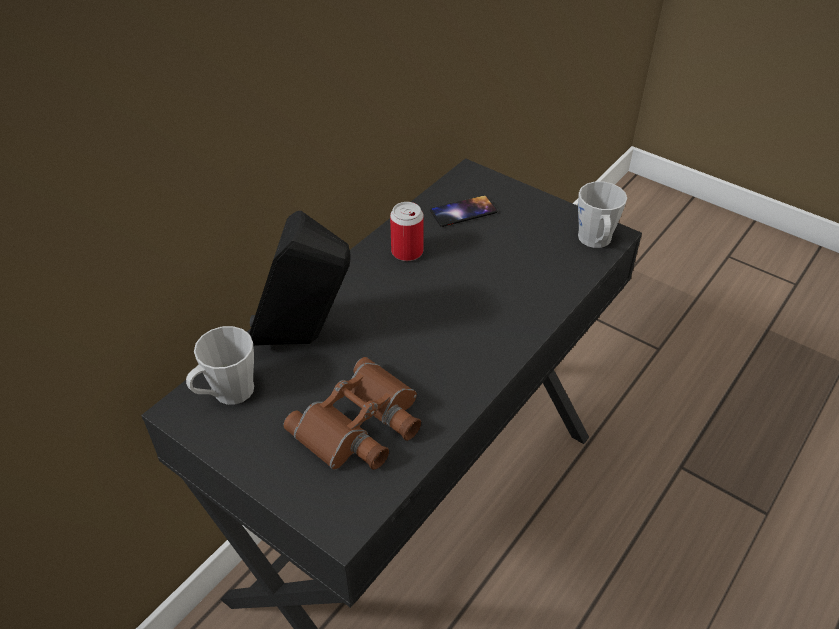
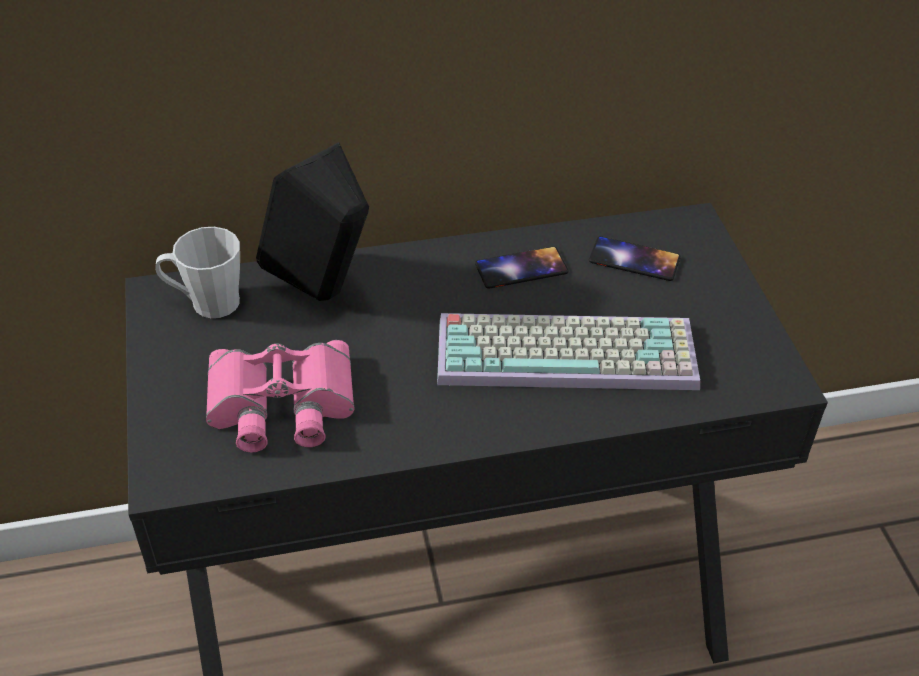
camera: 40 degrees right, 0 degrees up
(361, 426) = (280, 406): brown binoculars -> pink binoculars
(407, 252) = (521, 268): can -> phone
(490, 283) = (569, 350): none -> keyboard
(595, 241) = (751, 378): grey mug -> none

